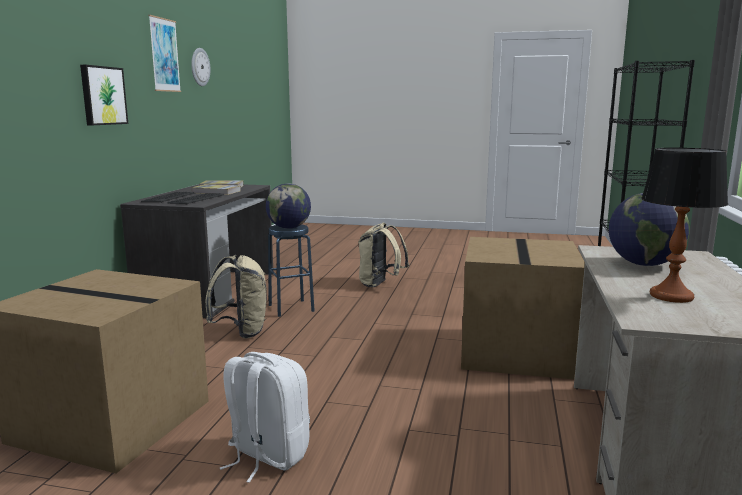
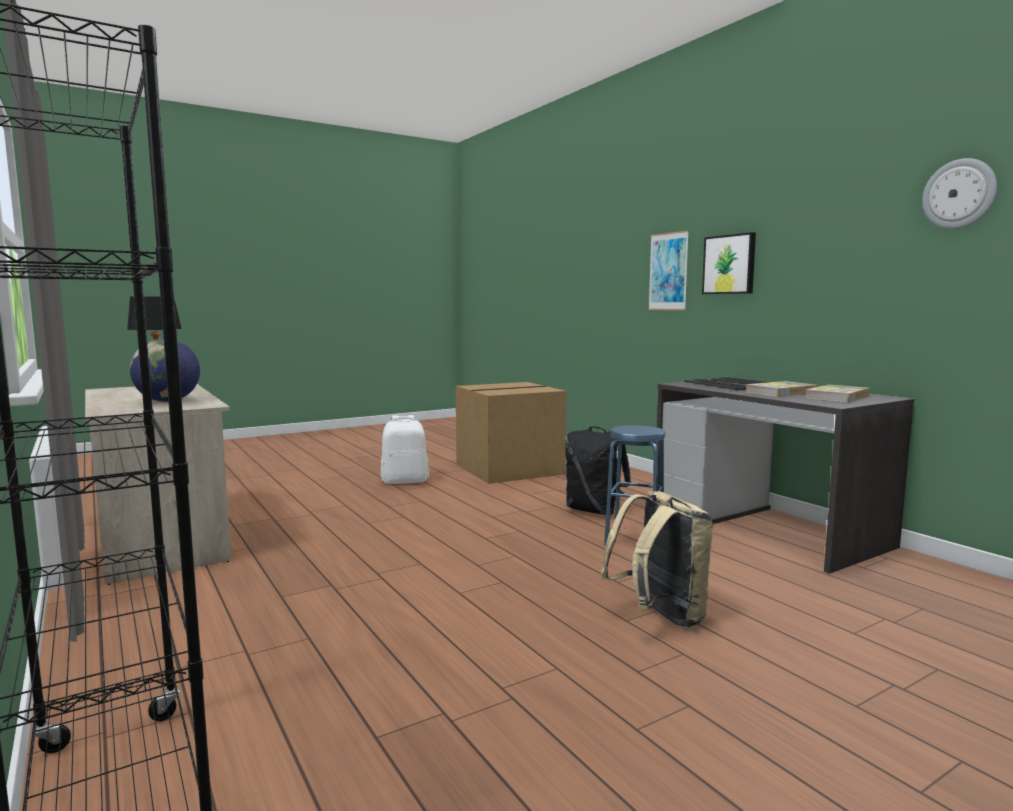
camera: 135 degrees right, 5 degrees down
(164, 55) = (850, 197): picture -> picture (668, 271)
(241, 332) = (594, 511): beige backpack -> black backpack
(289, 228) = (631, 429): globe -> none
(514, 350) = (316, 577): cardboard box -> none

